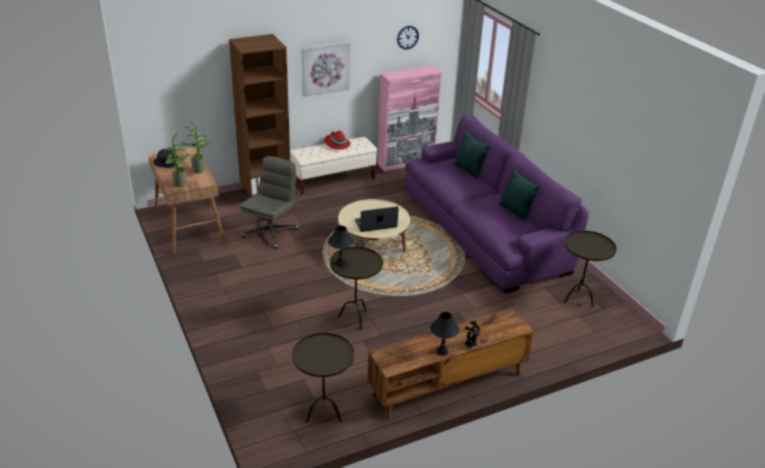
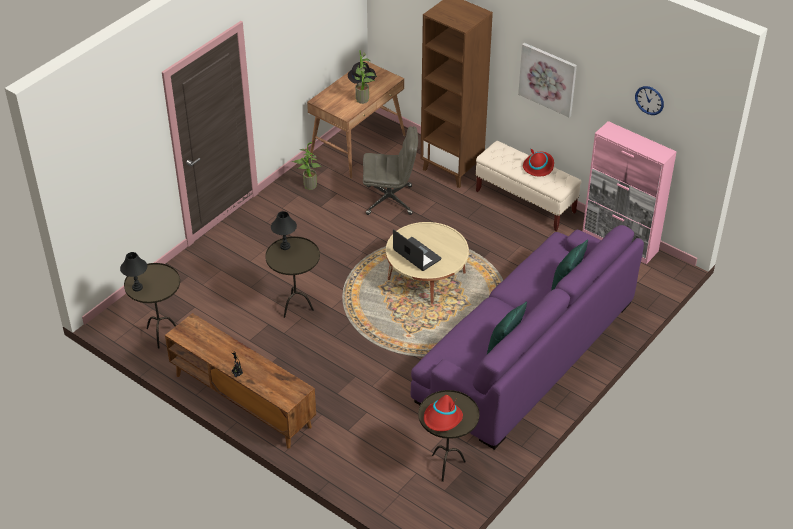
camera: 65 degrees right, 10 degrees up
(180, 185) = (327, 101): potted plant -> potted plant (308, 186)
(442, 351) = (218, 359): black table lamp -> black table lamp (137, 288)
(594, 249) = (442, 419): none -> red hat

